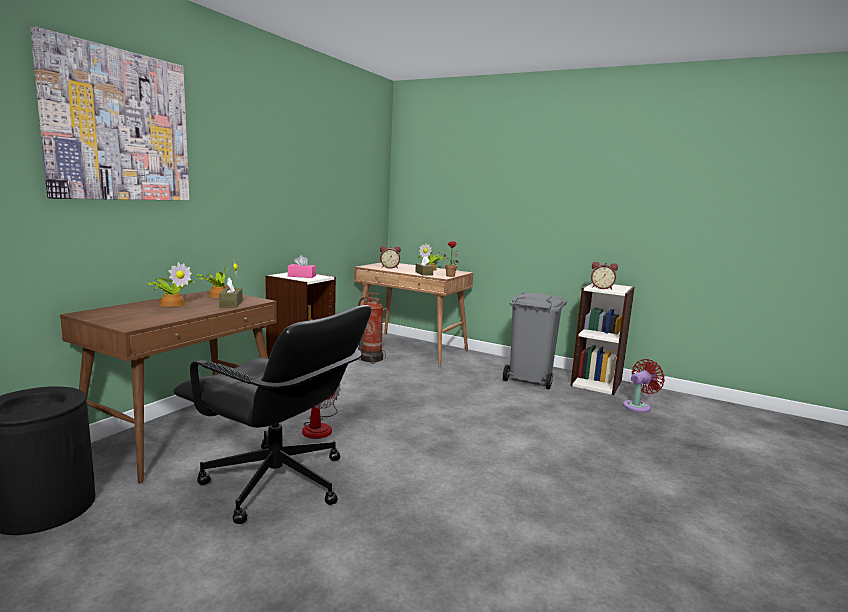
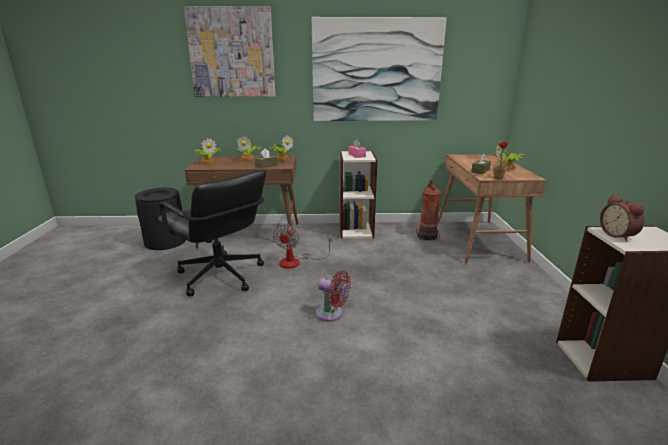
camera: 60 degrees right, 10 degrees up
(123, 318) = (208, 162): none -> potted plant
(276, 483) = (220, 276): black office chair -> black office chair turned 45 degrees counterclockwise
(295, 171) = (376, 71): none -> picture
(389, 267) = (473, 160): alarm clock -> none
(531, 379) = (525, 314): grey trash can -> none
(638, 406) = (588, 410): red fan -> red fan (331, 314)

